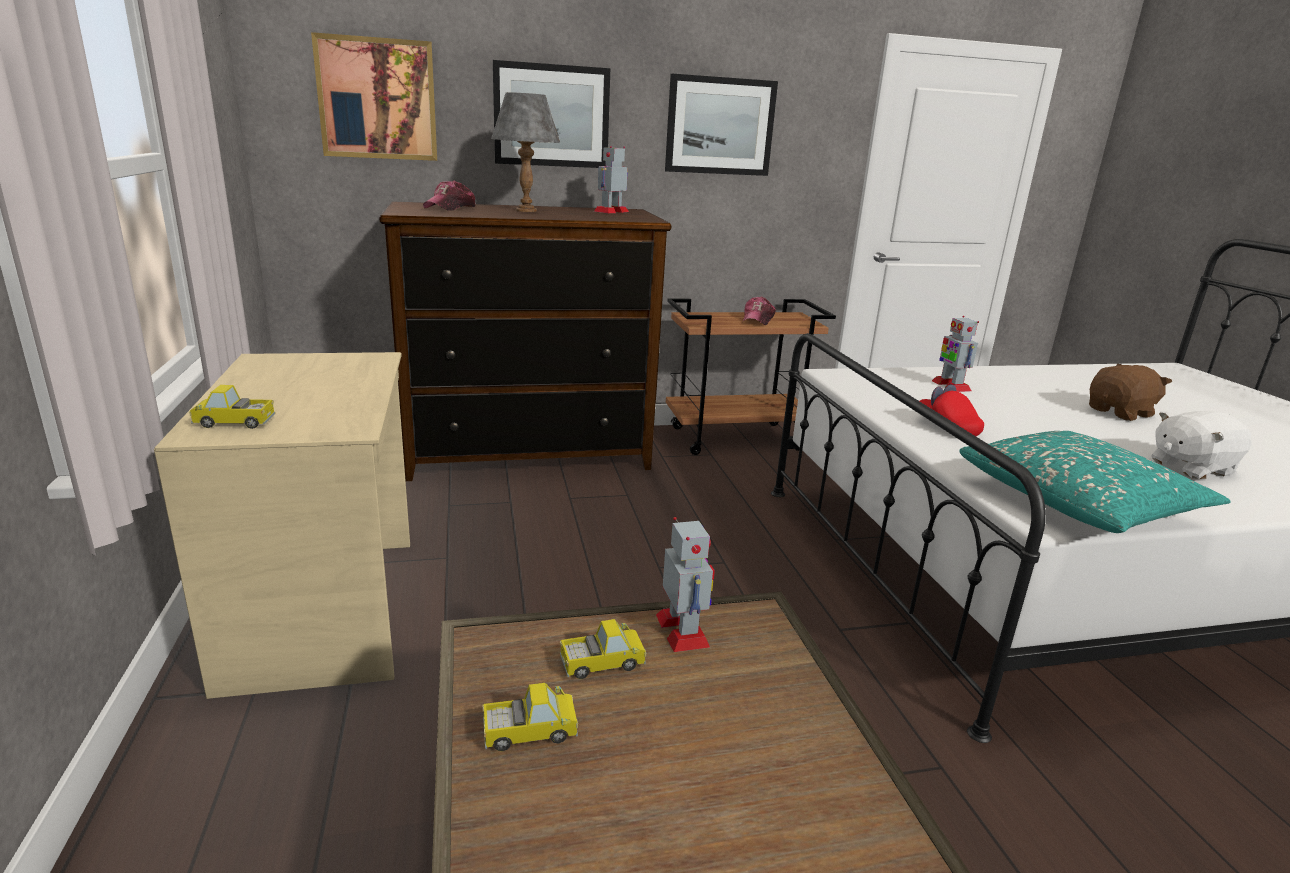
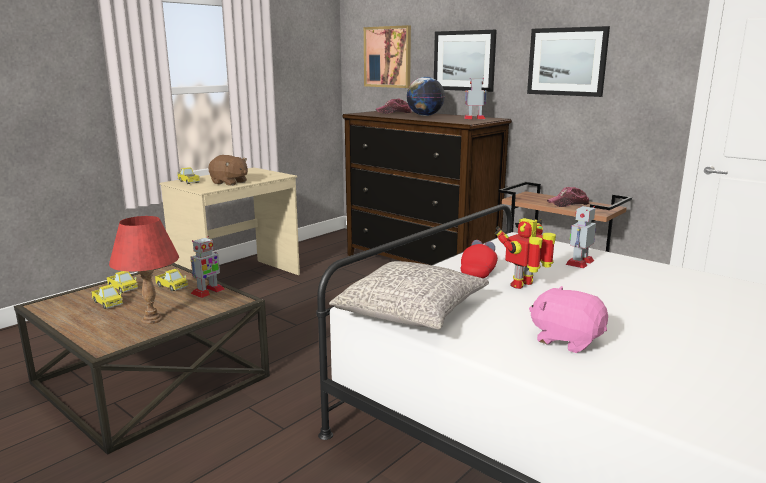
camera: 55 degrees right, 5 degrees down
(525, 210) = (425, 115): grey table lamp -> globe
(613, 781) = (107, 303): none -> toy truck
(778, 738) = (152, 319): none -> red table lamp
(1010, 427) = (524, 285): none -> toy robot
(1079, 502) = (411, 312): turquoise pillow -> grey pillow
(1120, 412) = (664, 312): brown plush toy -> brown plush toy (229, 183)
(1190, 467) = (566, 340): white plush toy -> pink plush toy

